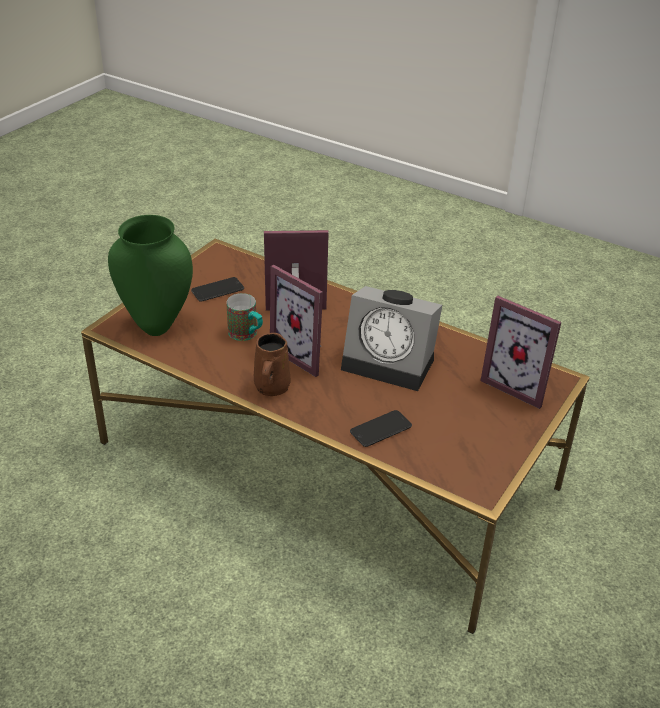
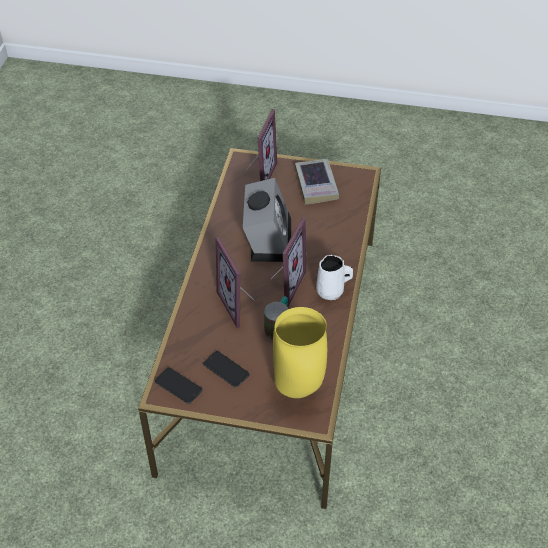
camera: 110 degrees left, 10 degrees up
(158, 325) = (296, 389): green vase -> yellow vase
(271, 388) = (331, 291): brown mug -> white mug
(381, 429) = (339, 226): phone -> phone (178, 386)
(478, 433) = (316, 185): none -> book

